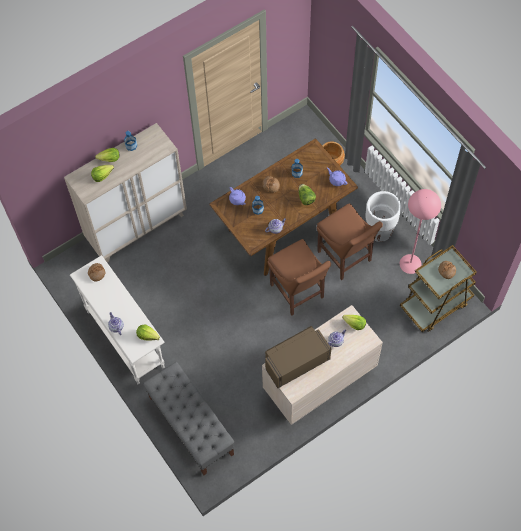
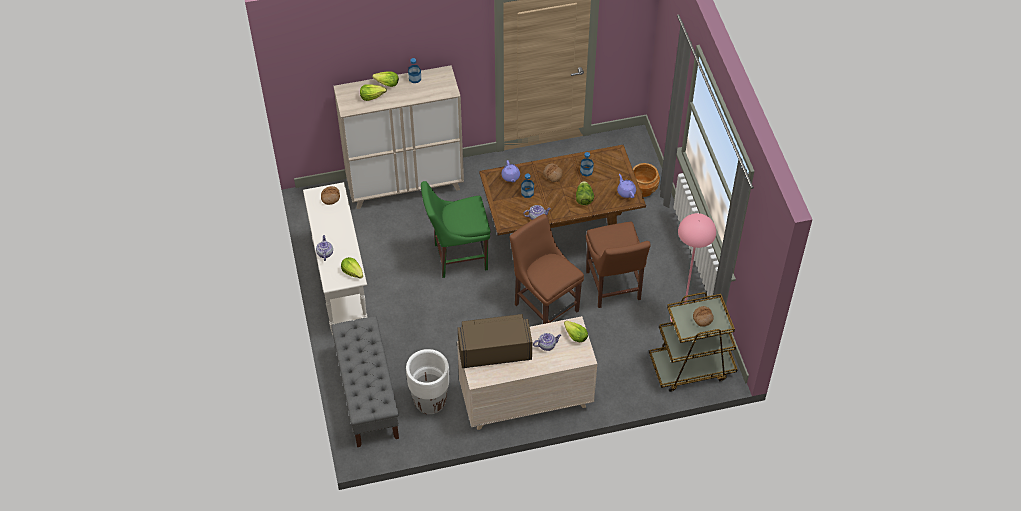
camera: 20 degrees right, 10 degrees down
(209, 276) = (457, 257): none -> green chair
(298, 293) = (544, 305): brown chair -> brown chair turned 150 degrees clockwise
(379, 232) = (663, 274): white planter -> white planter (430, 402)

